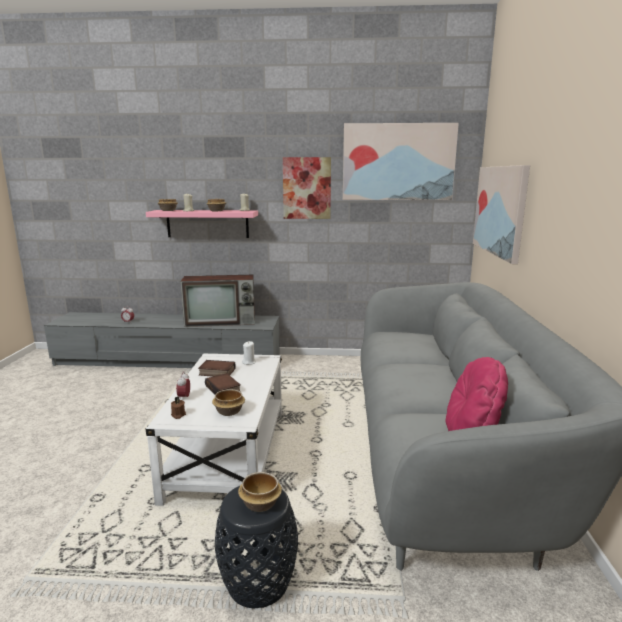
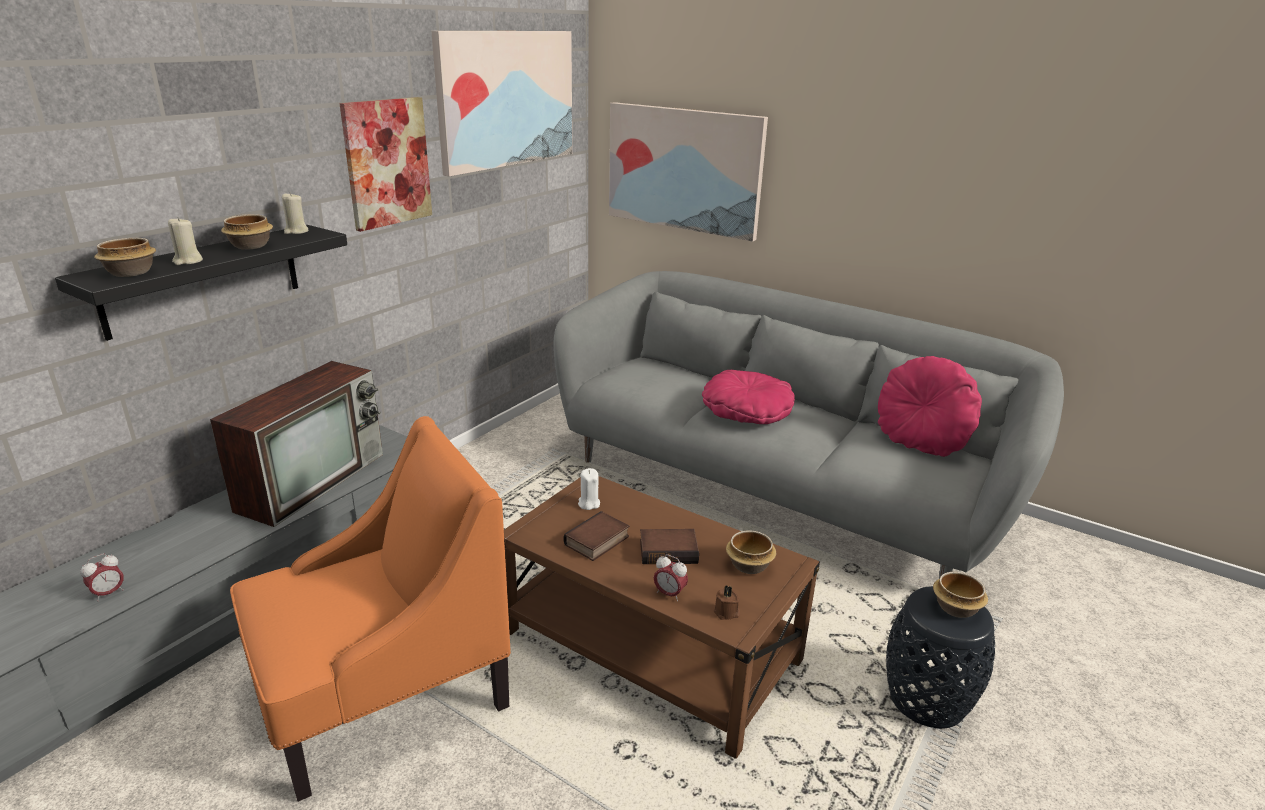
camera: 60 degrees left, 10 degrees up
(150, 402) = (382, 695): none -> orange armchair
(207, 223) = (203, 280): pink shelf -> black shelf
(228, 453) = (651, 646): white coffee table -> brown coffee table
(414, 372) = (748, 410): none -> pink pillow

